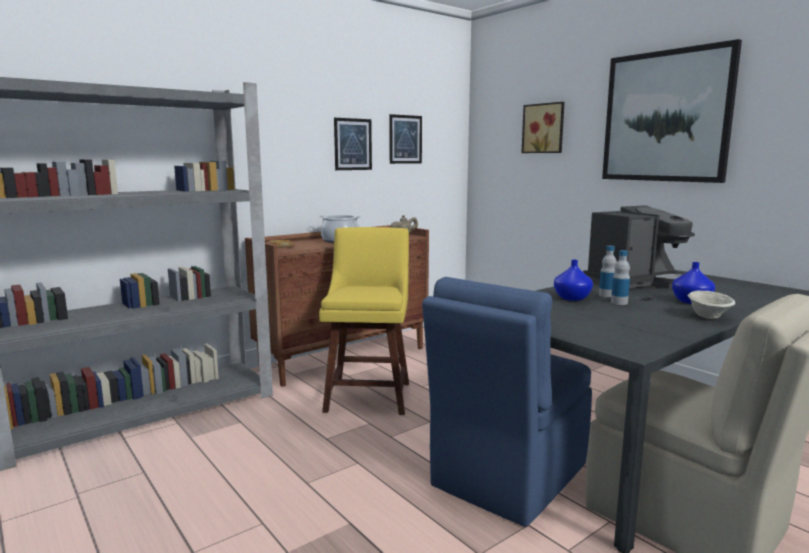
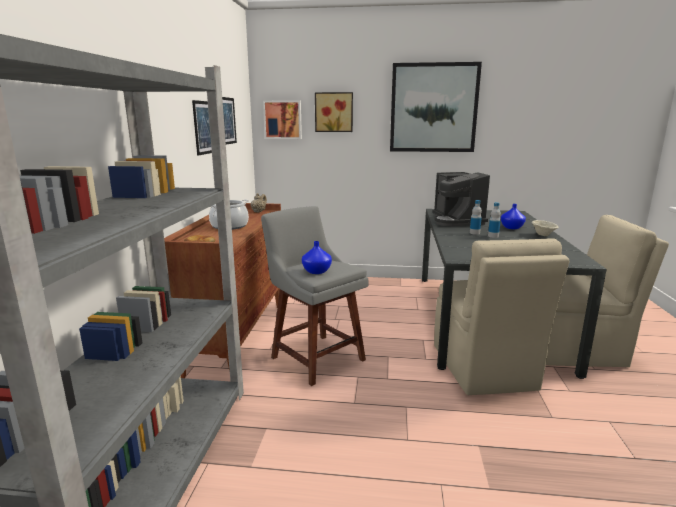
camera: 45 degrees left, 5 degrees up
(369, 395) = (315, 356): yellow stool -> grey stool
(494, 139) = (283, 120): none -> picture
(507, 476) = (483, 368): blue chair -> beige chair
(573, 298) = (469, 239): blue vase -> blue vase (317, 271)
(636, 281) = (457, 221): coffee machine -> coffee machine turned 150 degrees clockwise

